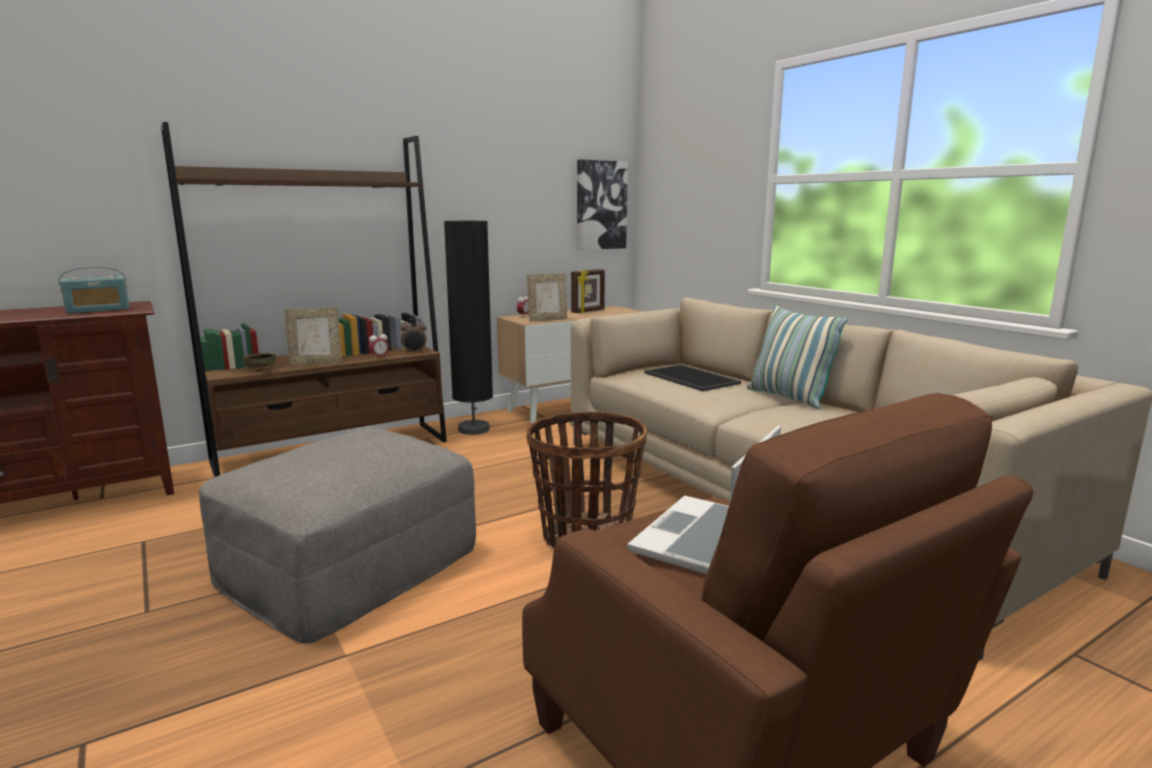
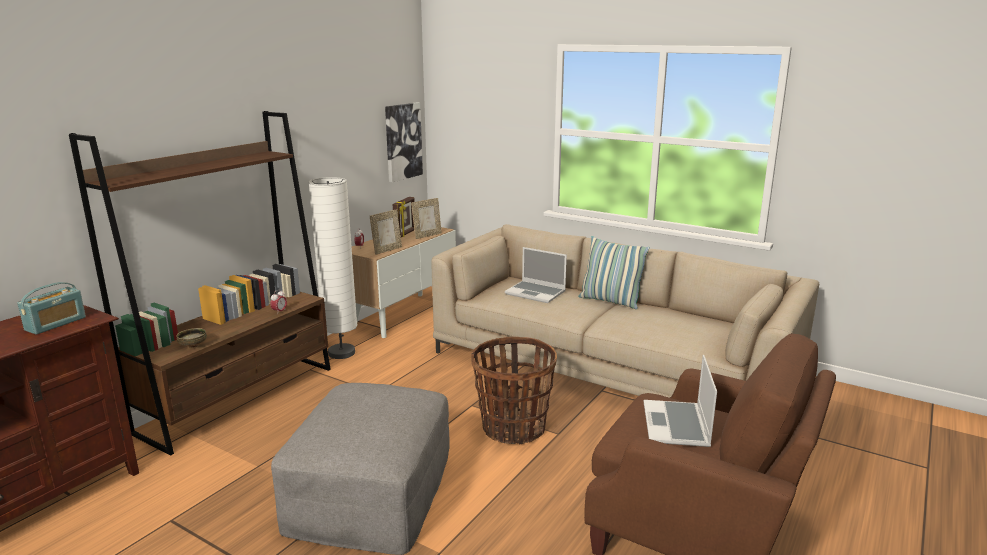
camera: 25 degrees left, 5 degrees up
(316, 363) = (232, 328): picture frame -> picture frame (427, 235)
(414, 352) = (302, 301): alarm clock -> none
(474, 429) = (341, 353): black floor lamp -> white floor lamp
(693, 378) = (536, 293): tray -> laptop

